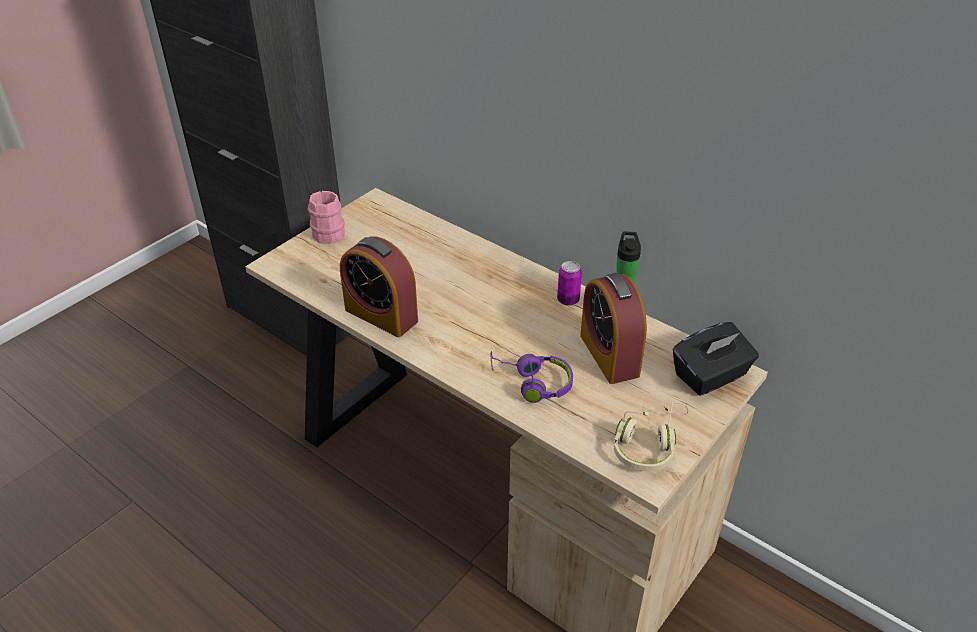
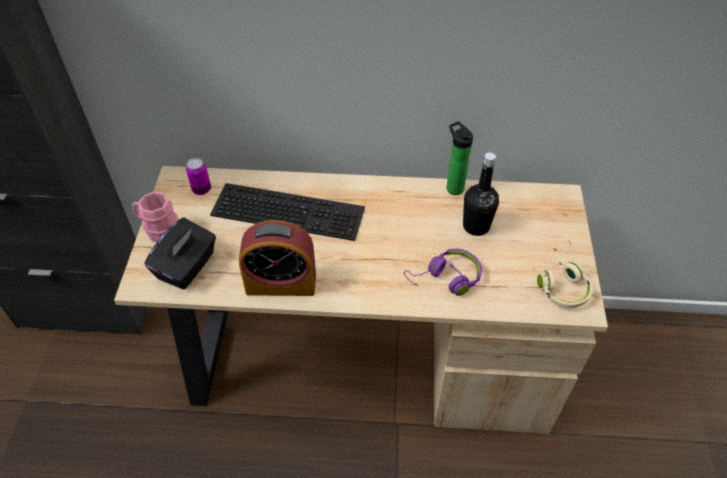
camera: 35 degrees left, 10 degrees up
(446, 264) = (290, 209): none -> keyboard
(568, 300) = (409, 195): can -> can (201, 189)
(609, 355) = (476, 226): alarm clock -> black bottle
(711, 376) = (552, 207): black tissue box -> black tissue box (187, 267)

